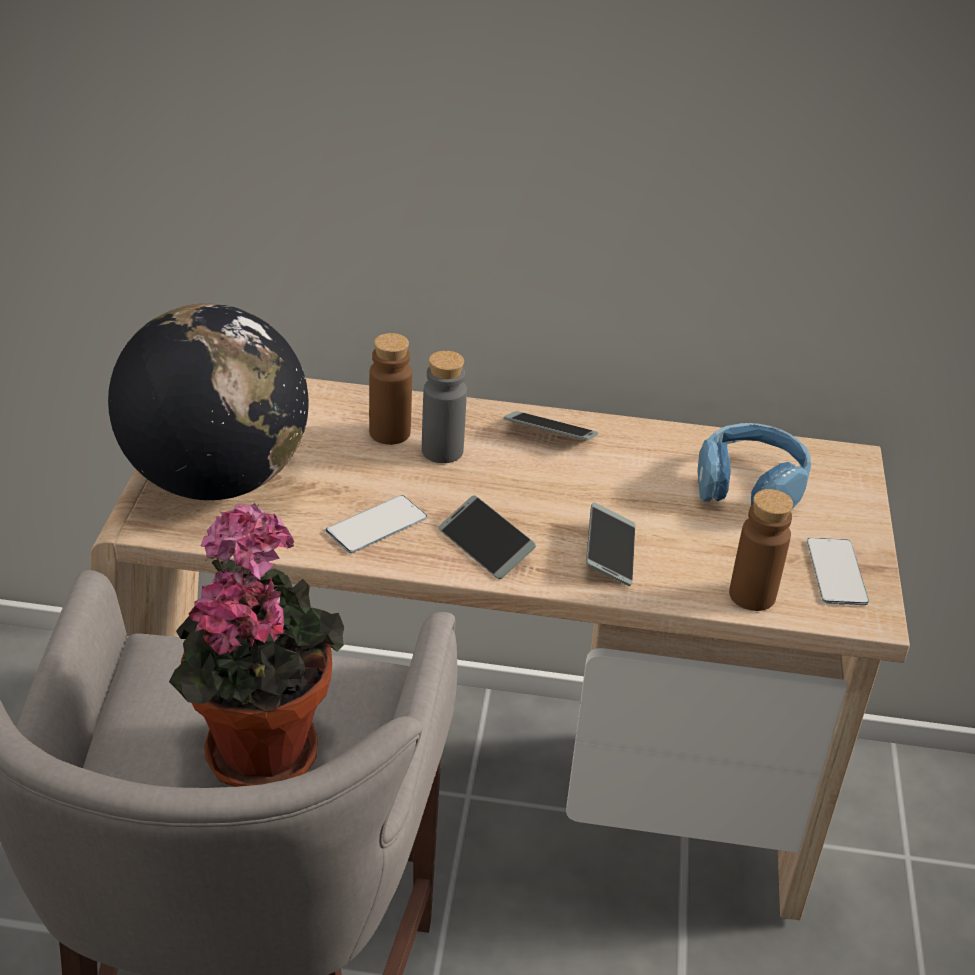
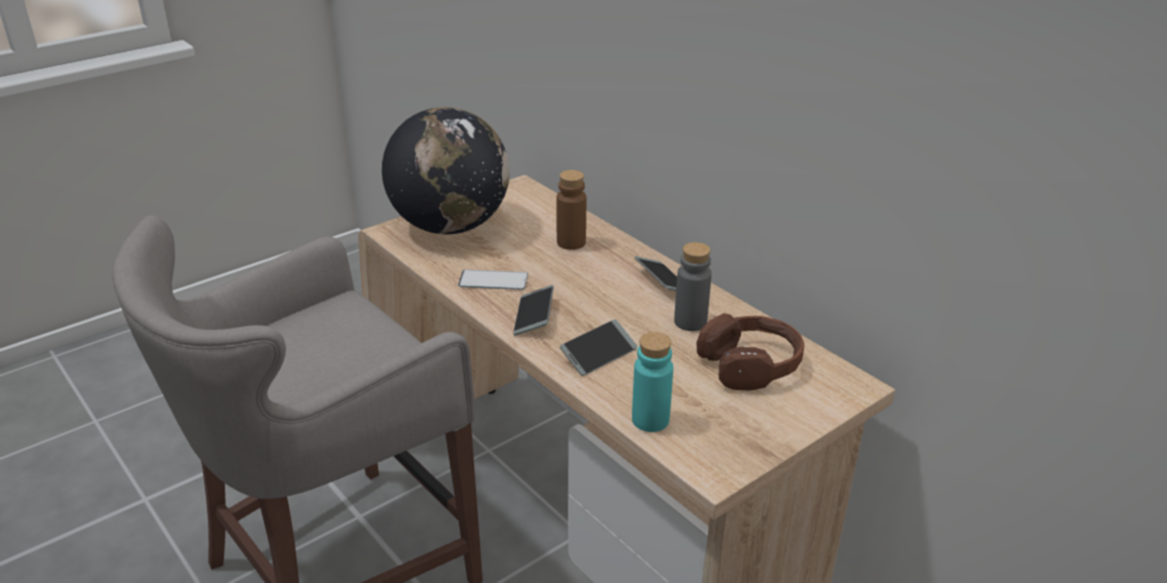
camera: 45 degrees right, 5 degrees down
(259, 744) = (323, 359): potted plant -> none
(442, 451) = (585, 263): grey bottle -> grey bottle (690, 322)
(750, 486) = (750, 365): blue headphones -> brown headphones
(752, 595) = (650, 420): brown bottle -> turquoise bottle
(836, 572) = (731, 438): phone -> none

